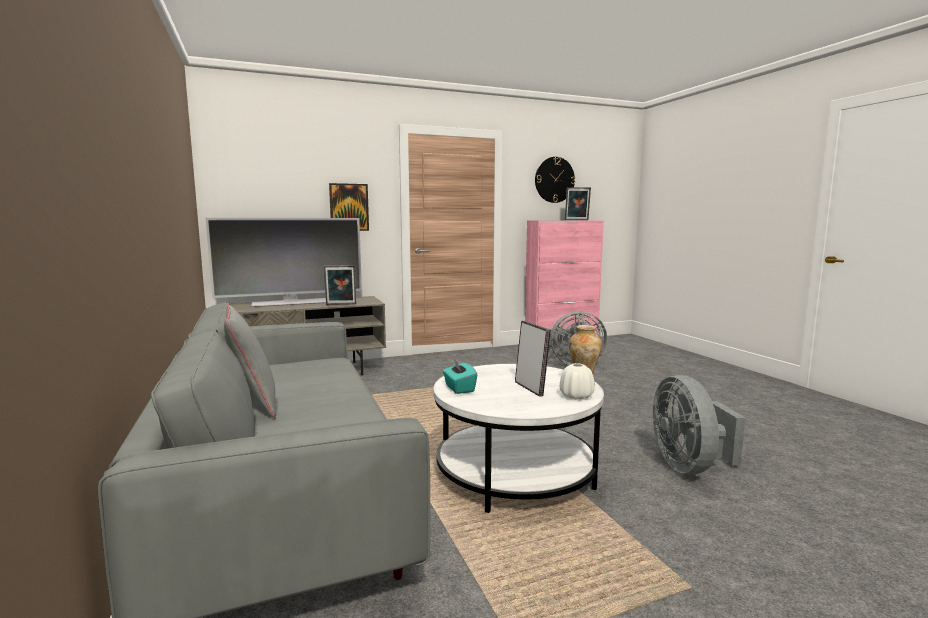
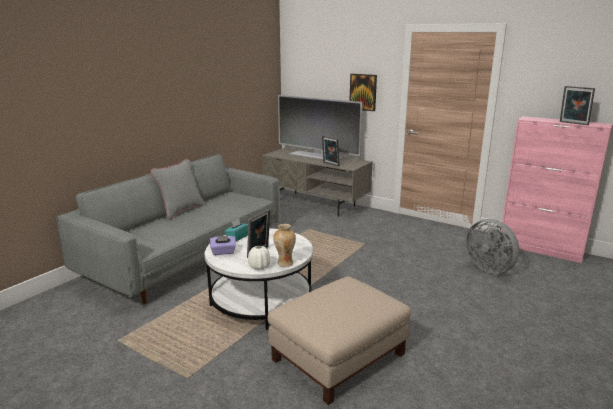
camera: 55 degrees right, 10 degrees up
(501, 404) = (223, 252): none -> purple tissue box
(554, 180) = (567, 74): wall clock -> none
(689, 466) = (339, 357): grey fan -> beige ottoman

